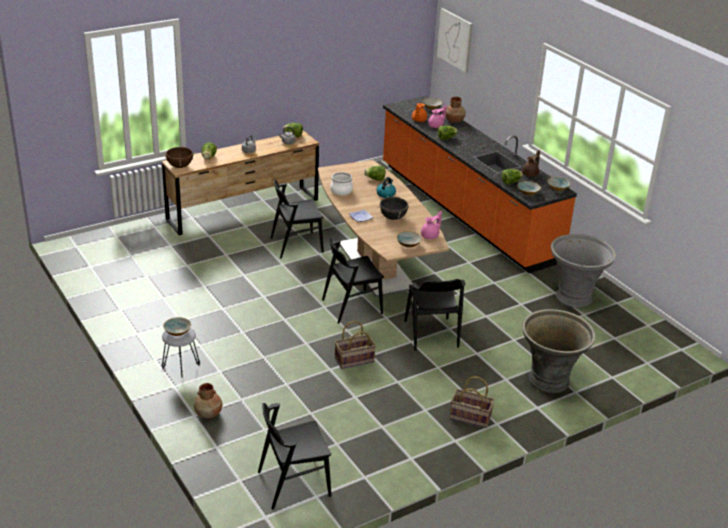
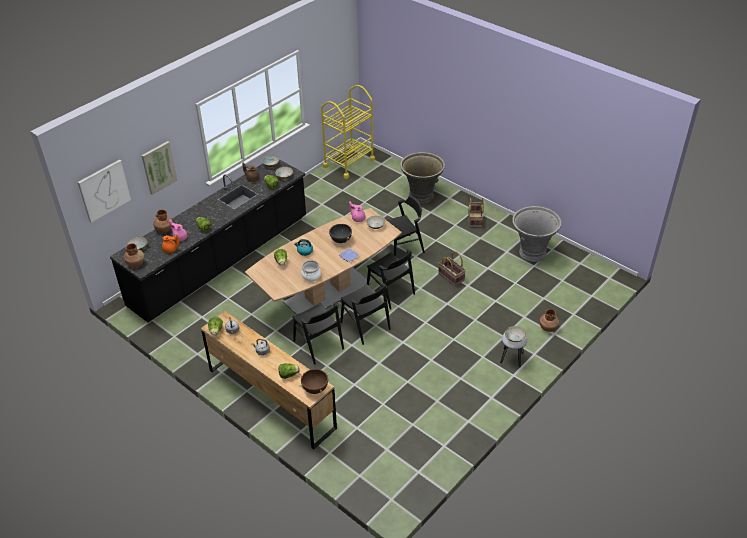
camera: 105 degrees left, 10 degrees up
(293, 483) = (577, 274): black chair -> black chair (365, 326)
(407, 104) = (136, 263): none -> brown vase
(465, 211) = (221, 261): orange counter -> black counter
(495, 71) = (159, 167): none -> picture
(574, 297) = (323, 195): grey planter -> grey planter (532, 253)
(653, 333) = (349, 163): none -> yellow cart

